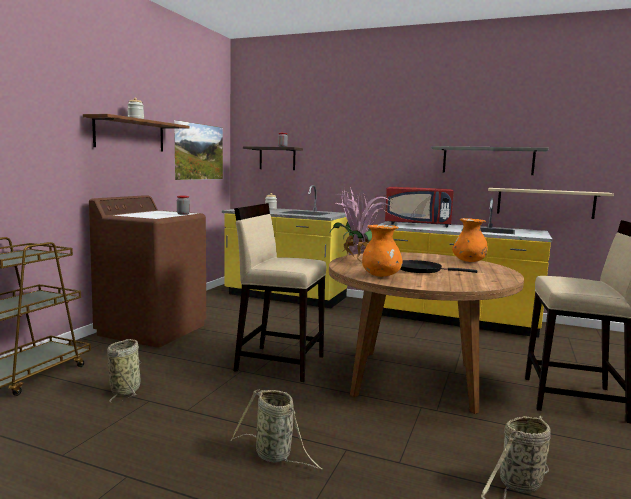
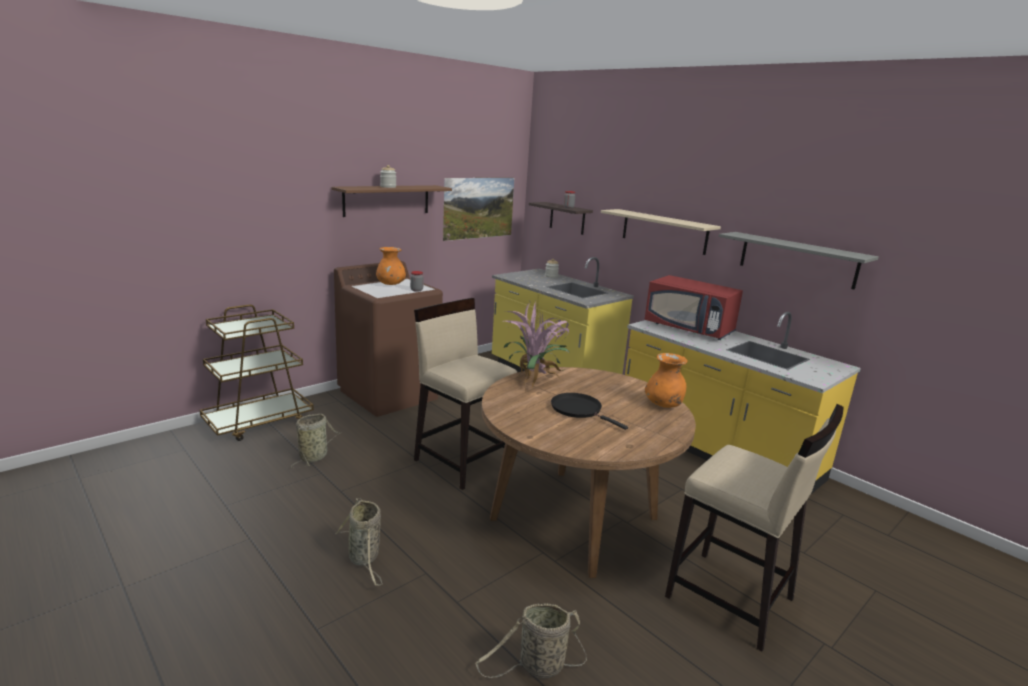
camera: 25 degrees right, 10 degrees up
(381, 276) = (517, 412): orange vase -> orange vase (391, 284)
(545, 203) = (865, 330): beige shelf -> beige shelf (664, 231)

